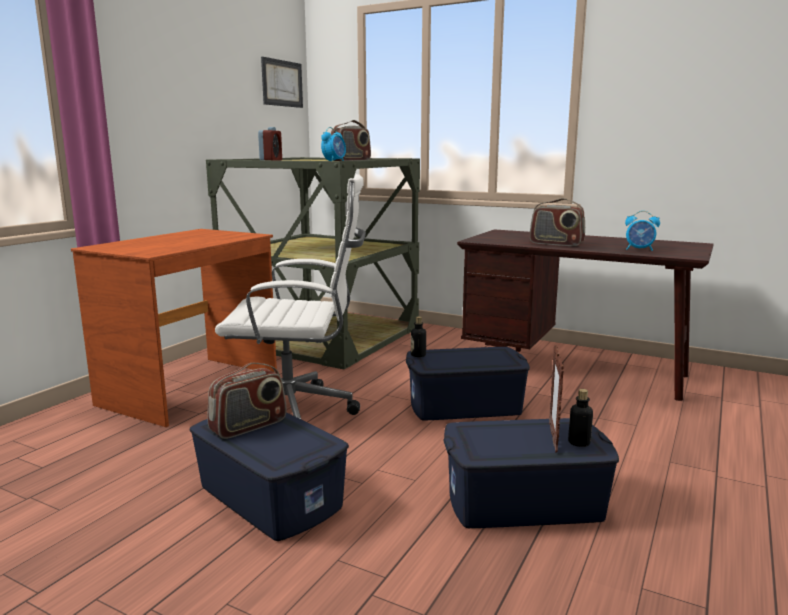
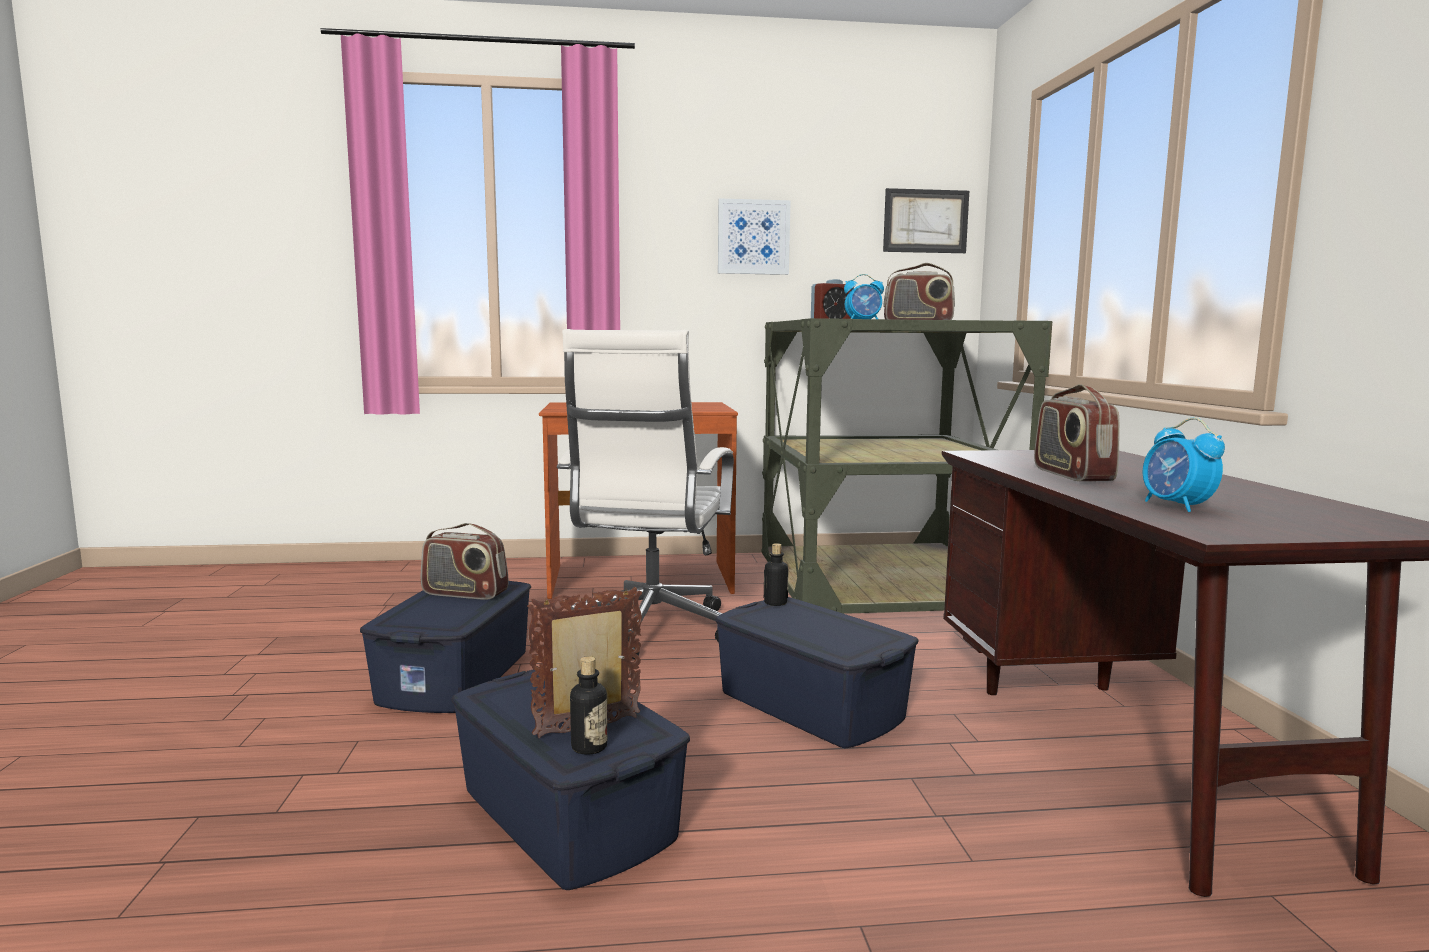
camera: 55 degrees right, 5 degrees down
(189, 87) = (753, 237): none -> picture
(297, 412) = (650, 631): white office chair -> white office chair turned 45 degrees clockwise

